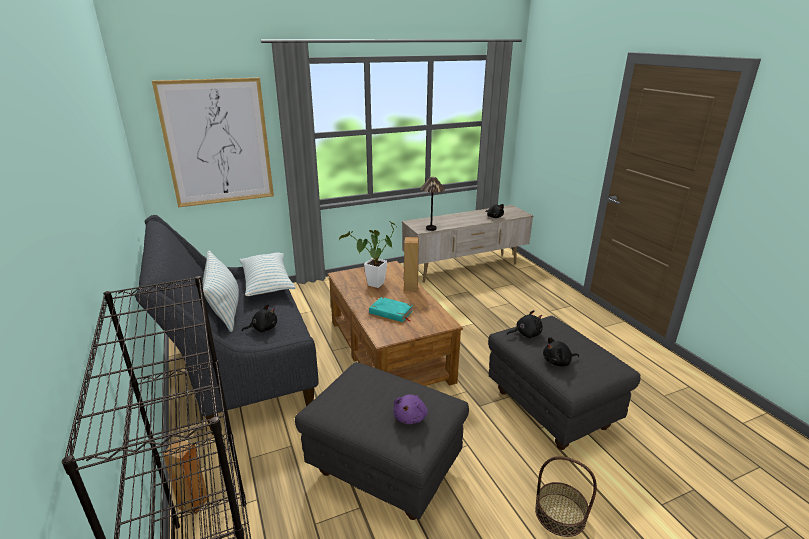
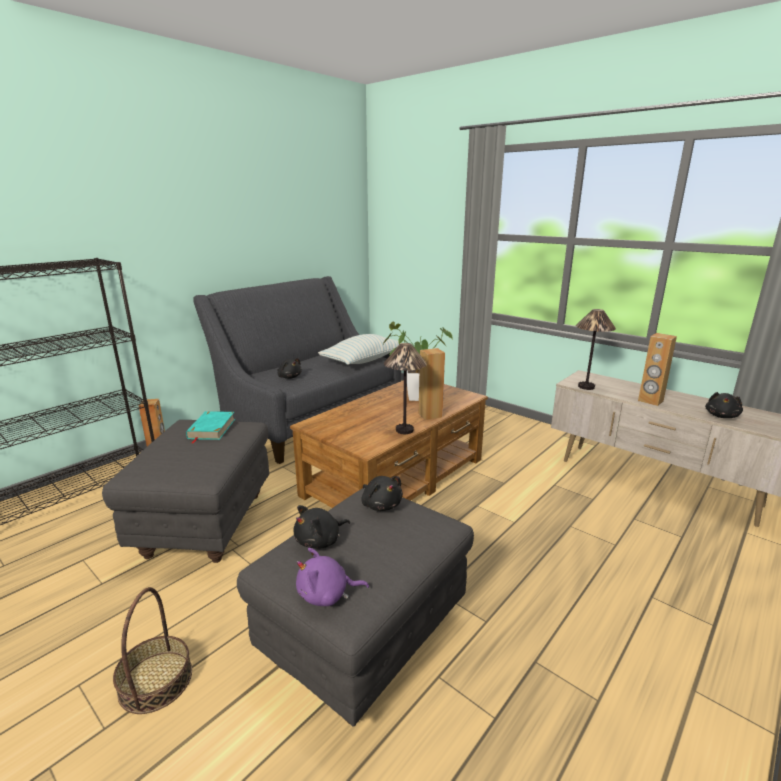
camera: 65 degrees right, 5 degrees down
(218, 143) = (421, 233): picture -> none
(224, 309) = (308, 360): pillow -> none
(391, 312) = (364, 417): turquoise book -> turquoise book (211, 429)
(410, 417) = (173, 461): purple plush toy -> purple plush toy (327, 595)
(427, 302) = (404, 430): none -> table lamp
(464, 222) = (650, 401): none -> brown speaker
(558, 362) = (320, 541): black plush toy -> black plush toy turned 90 degrees counterclockwise

